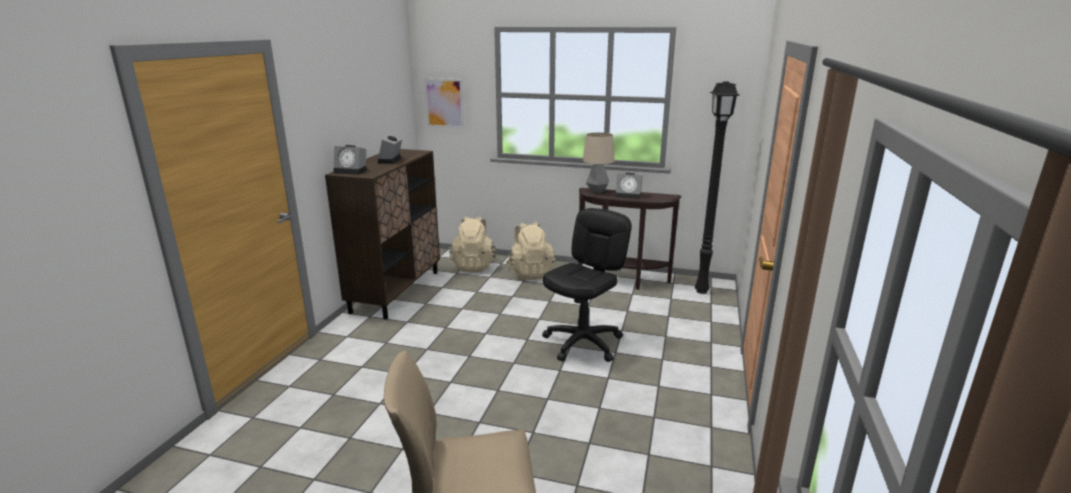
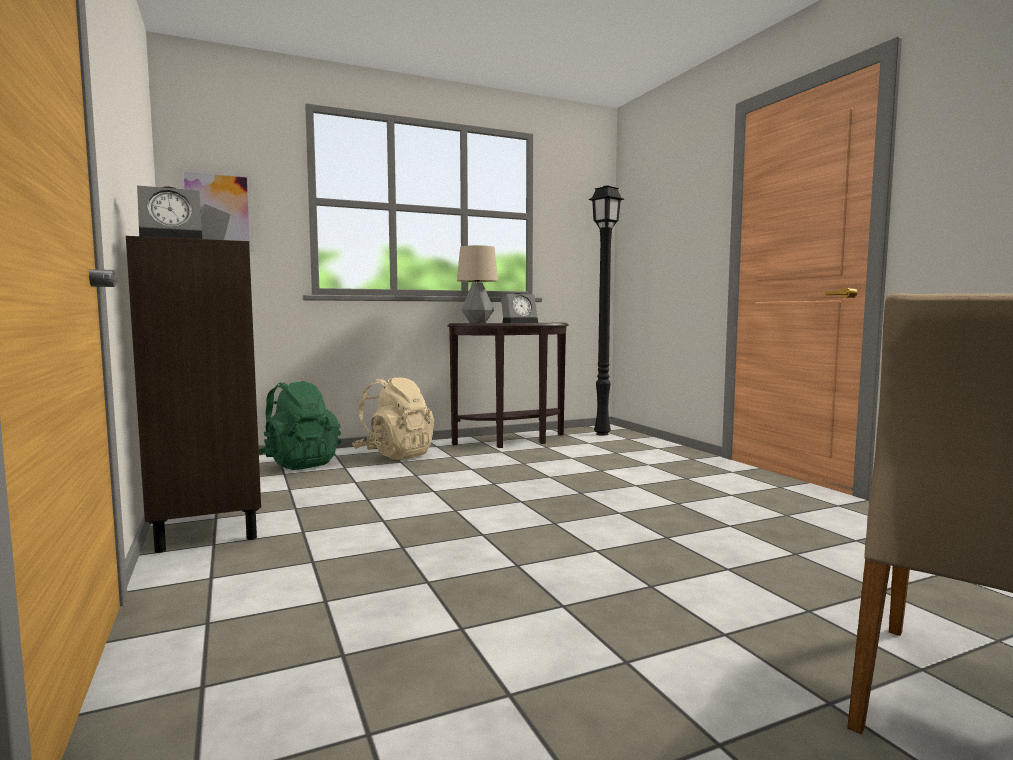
camera: 40 degrees left, 15 degrees down
(474, 266) = (299, 464): beige backpack -> green backpack
(583, 343) = (589, 487): black office chair -> none

